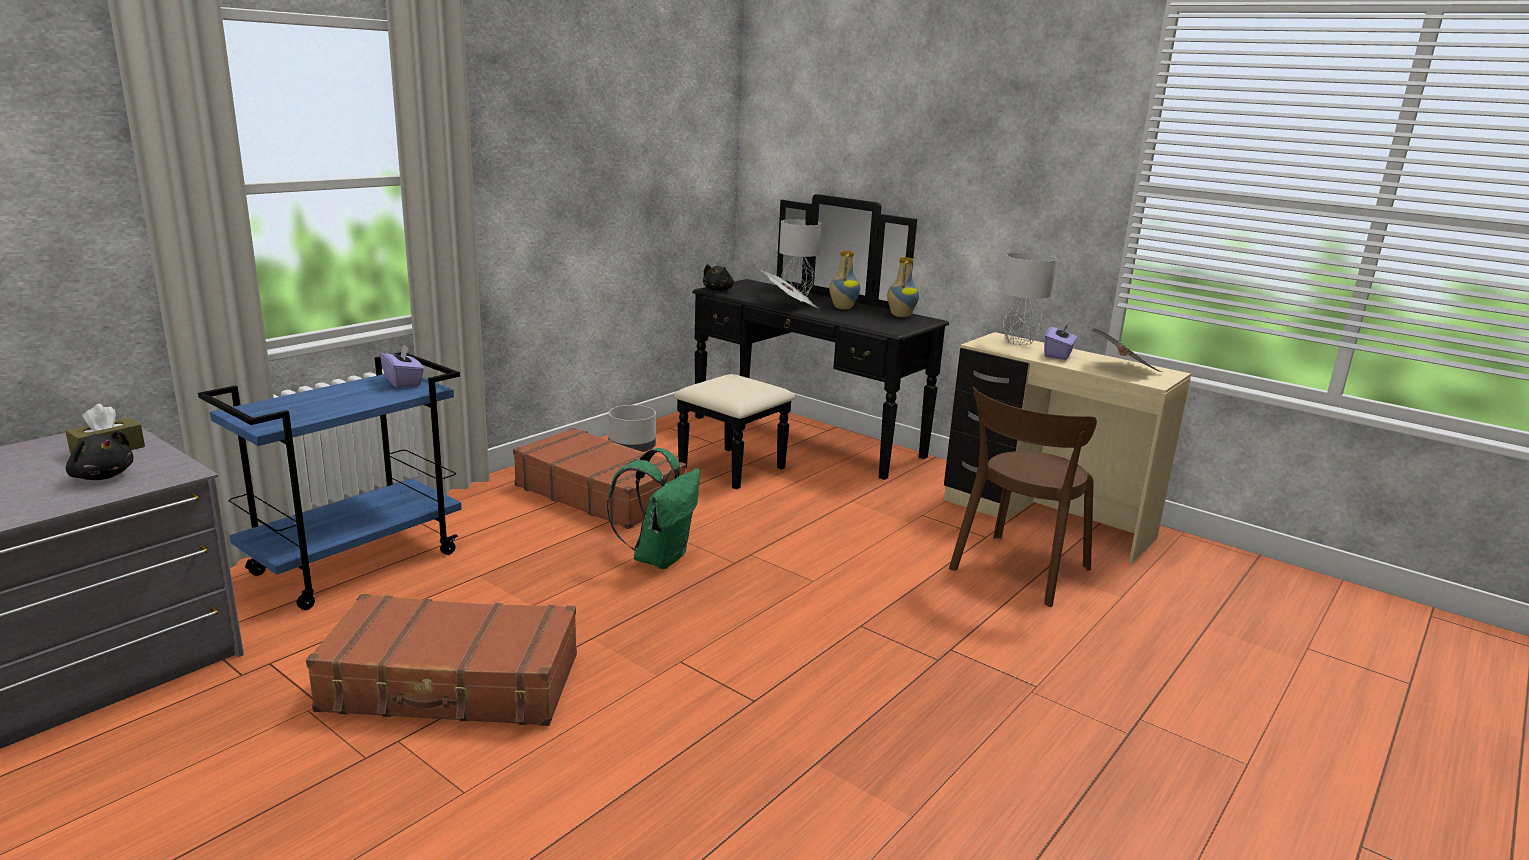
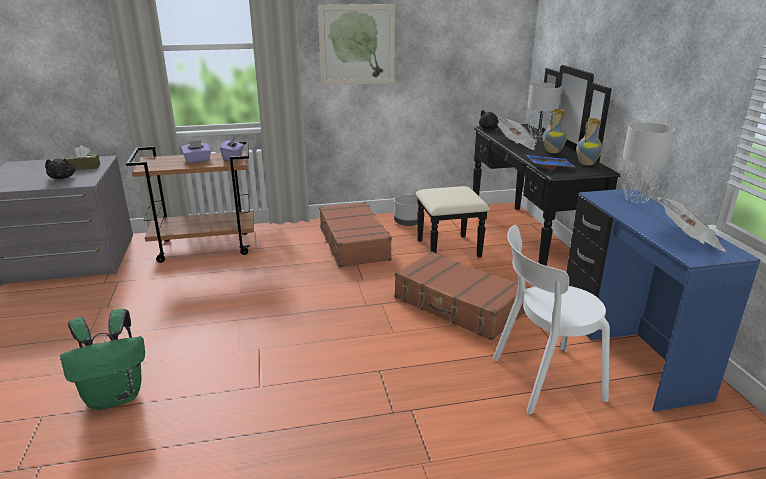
camera: 40 degrees right, 5 degrees up
(356, 562) = (206, 247): blue cart -> brown cart
(452, 684) = (158, 318): brown suitcase -> brown suitcase (457, 306)
(538, 175) = (357, 45): none -> picture
(659, 557) = (332, 288): green backpack -> green backpack (116, 396)
(873, 324) = (549, 167): none -> blue tray
(1017, 571) = (542, 379): brown chair -> white chair
(1046, 520) = (627, 351): beige desk -> blue desk
(1058, 355) = (649, 216): purple tissue box -> purple tissue box (197, 160)

